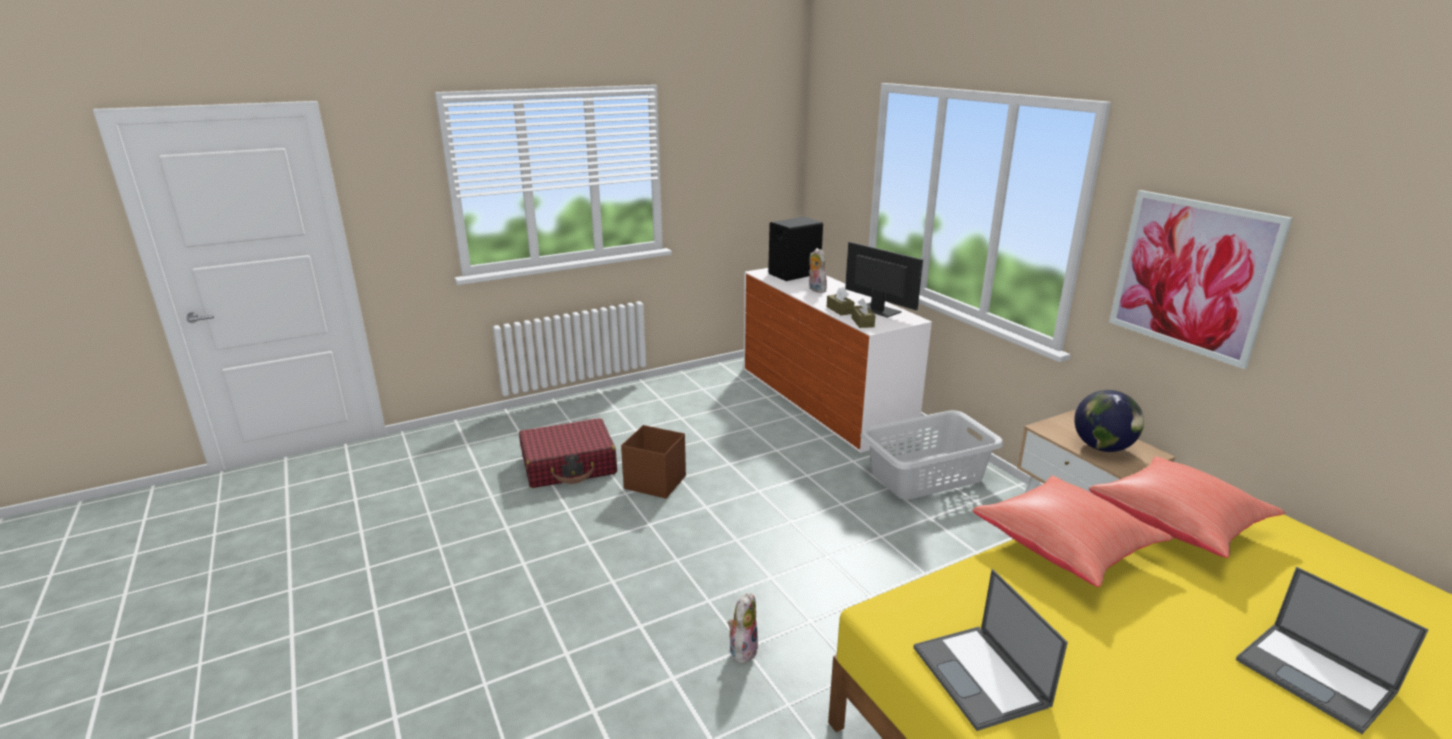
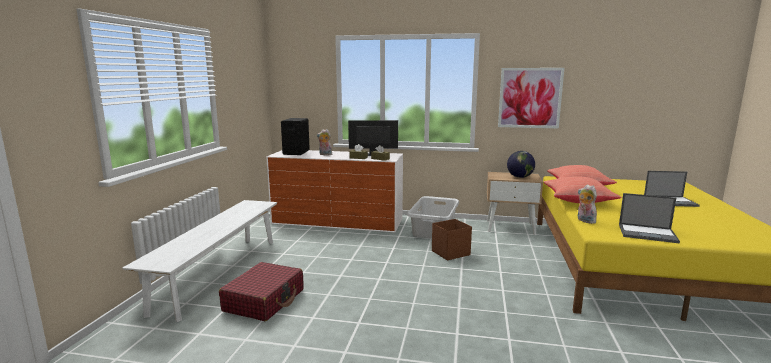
camera: 50 degrees left, 10 degrees down
(592, 412) = (219, 273): none -> white bench
(654, 482) = (332, 283): brown storage box -> brown storage box (450, 253)
(742, 649) = (506, 313): plush toy -> plush toy (584, 220)

